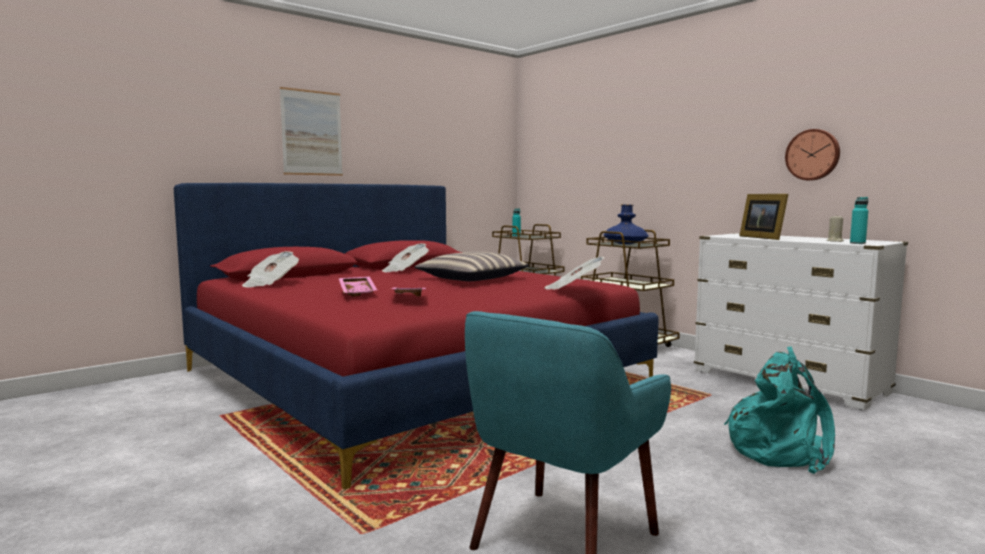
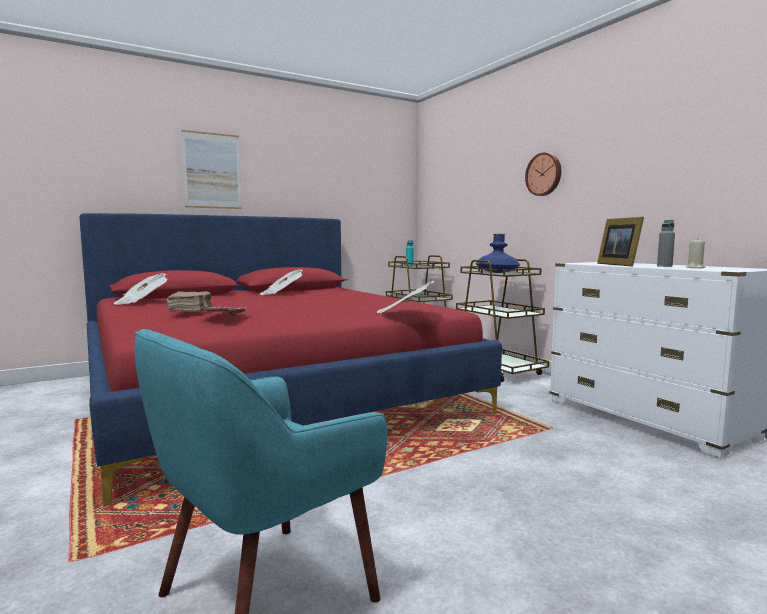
camera: 10 degrees right, 0 degrees up
(358, 292) = (191, 310): pink tray -> brown book
(472, 279) = (325, 302): pillow -> none
(780, 450) = (593, 501): turquoise backpack -> none
(805, 239) = (664, 266): none -> grey bottle
(813, 155) = (682, 176): wall clock -> wall clock (544, 174)
(857, 243) = (717, 270): turquoise bottle -> none

